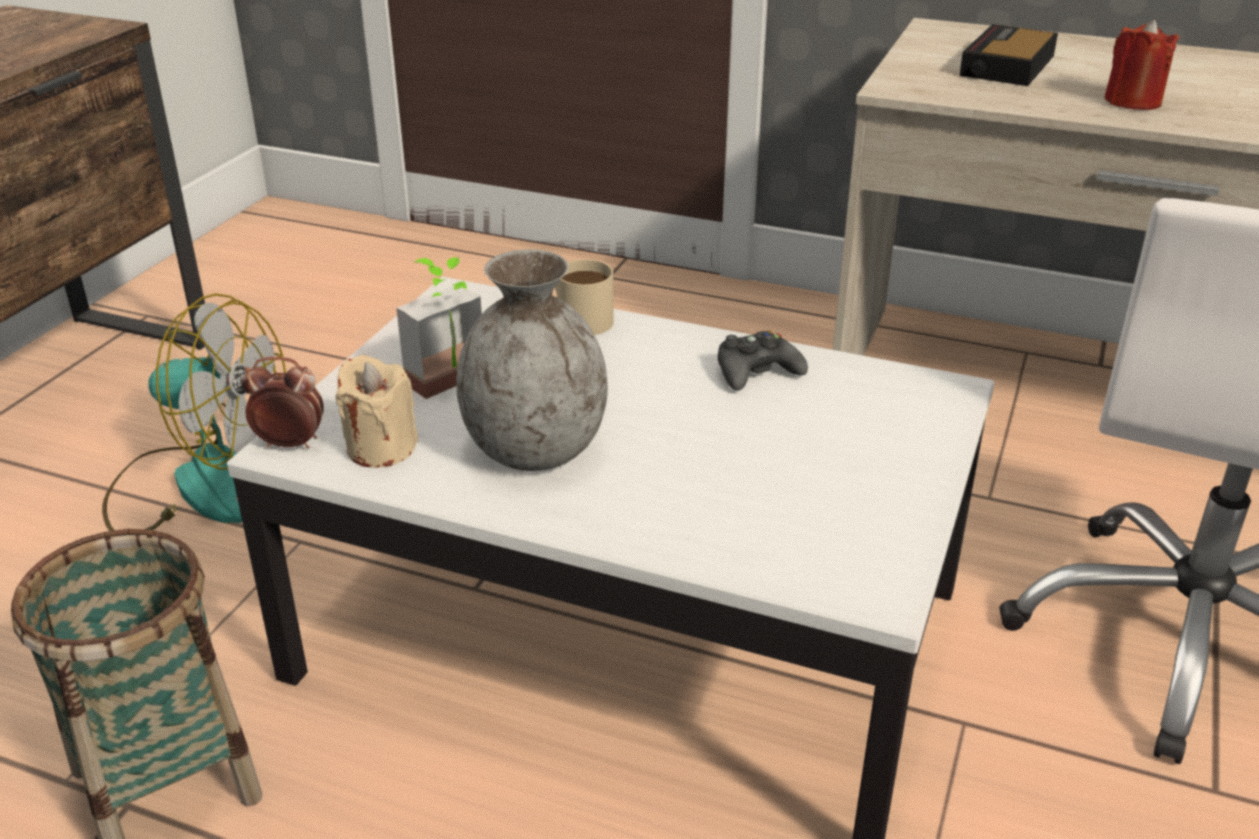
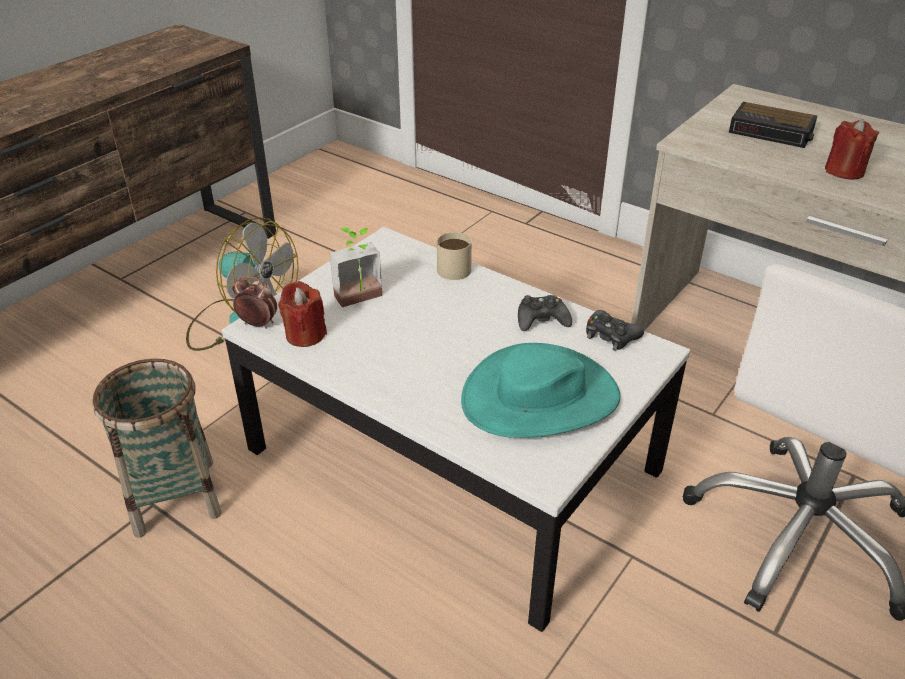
camera: 15 degrees right, 5 degrees up
(381, 448) = (305, 335): beige candle -> red candle
(536, 450) = (390, 350): grey vase -> none
(810, 481) = (540, 398): none -> turquoise hat
(871, 379) = (611, 336): none -> black game controller
(1006, 66) = (773, 132): alarm clock -> alarm clock turned 105 degrees counterclockwise

